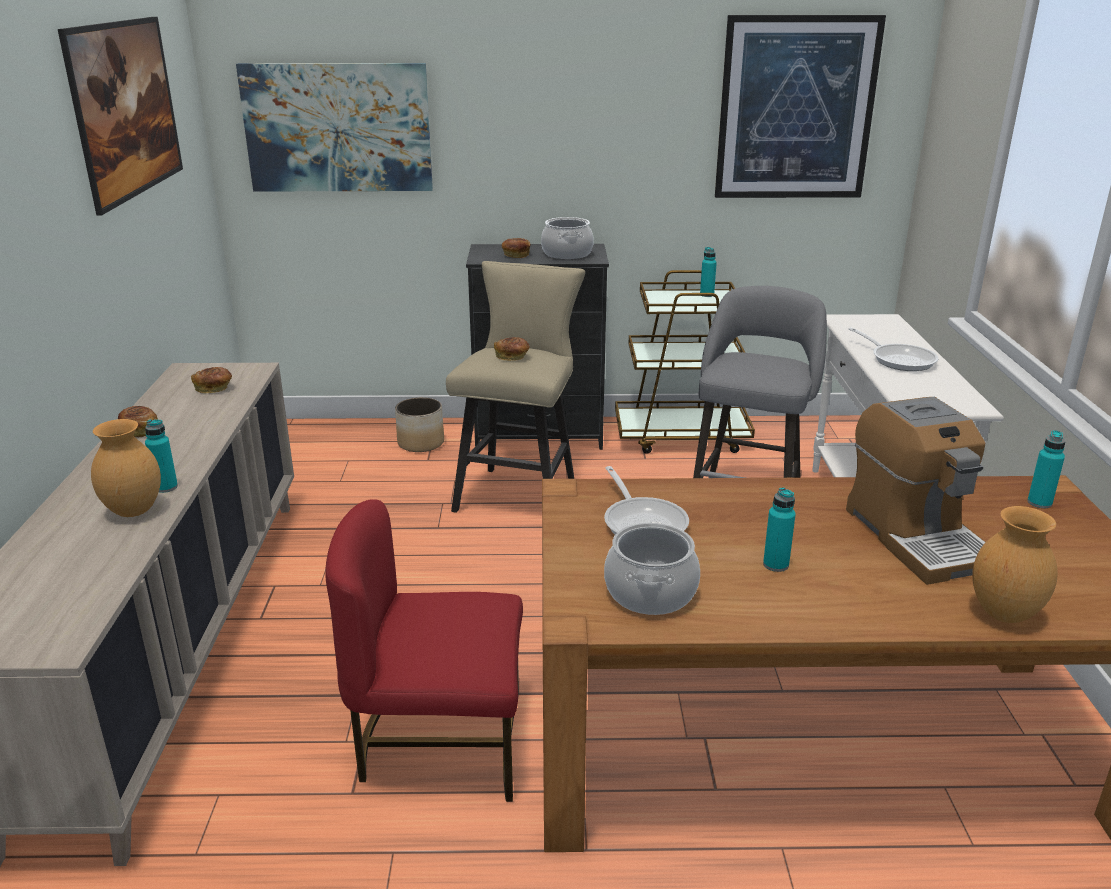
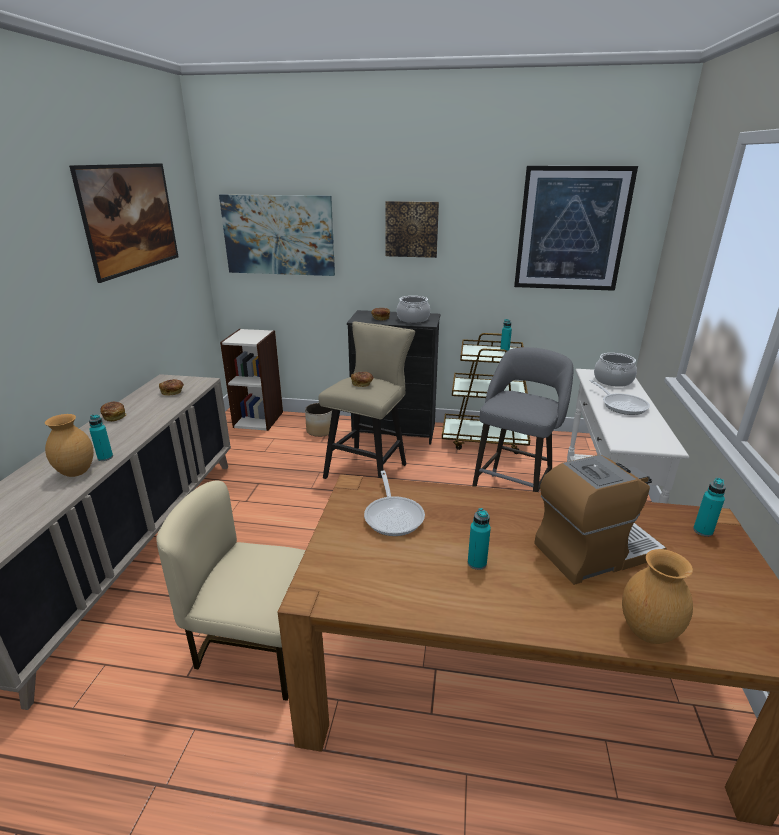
camera: 10 degrees right, 0 degrees up
(310, 433) = (259, 419): none -> bookcase
(441, 743) = (256, 646): red chair -> beige chair
(555, 113) = (411, 229): none -> picture
(651, 592) = (375, 576): cooking pot -> cooking pot (613, 380)
(917, 537) = (595, 551): coffee machine -> coffee machine turned 105 degrees counterclockwise

